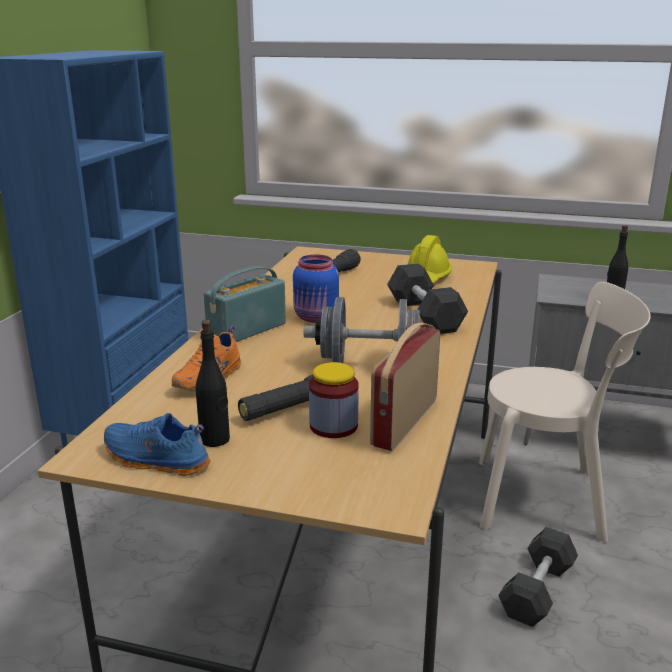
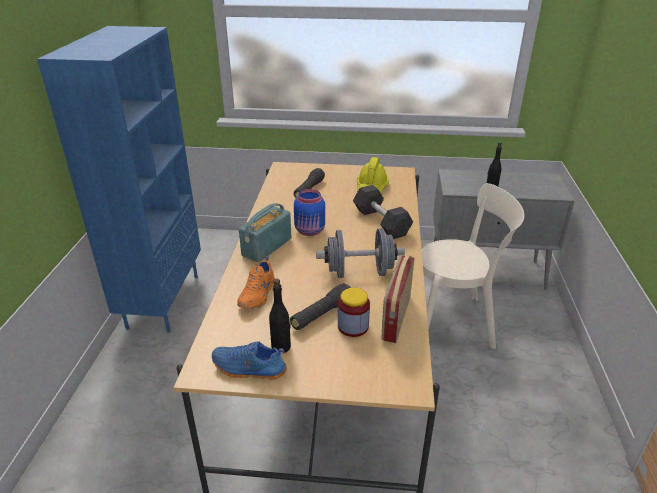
camera: 10 degrees left, 10 degrees up
(537, 590) = (460, 387): grey dumbbell -> none

